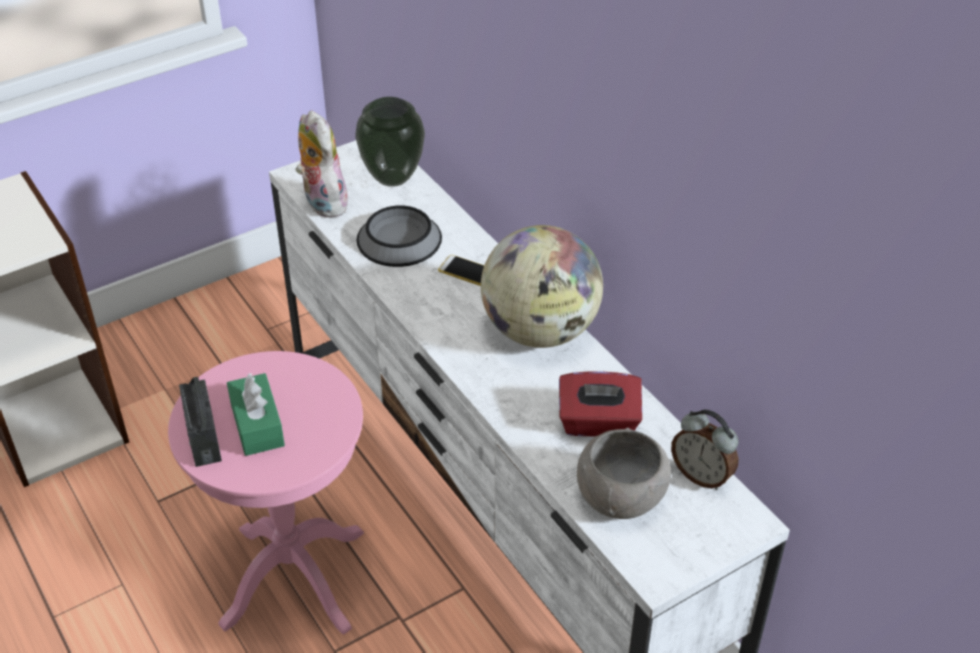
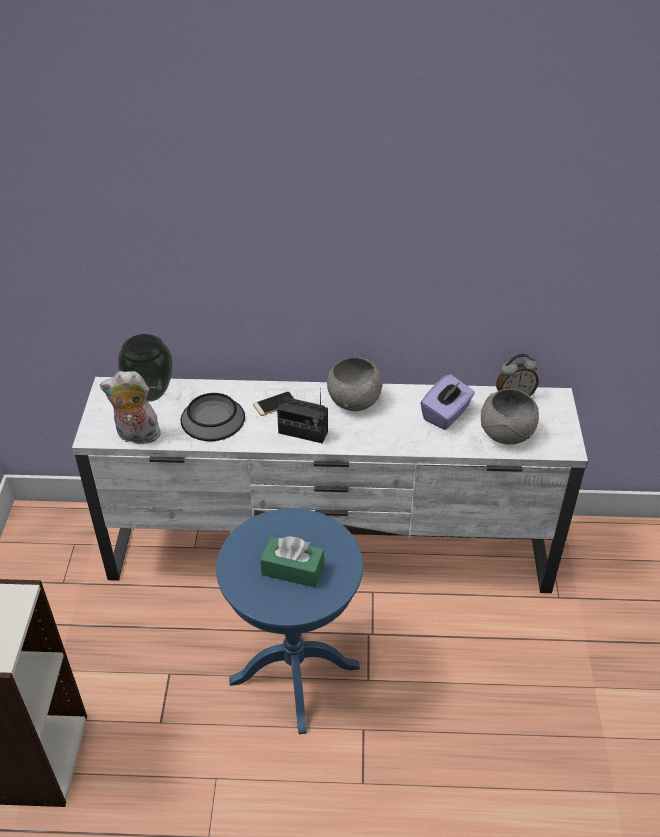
camera: 55 degrees left, 0 degrees up
(203, 439) = (281, 603): radio -> radio (303, 432)
(293, 578) = (294, 674): pink side table -> blue side table
(540, 331) = (354, 400): globe -> grey bowl
(598, 423) = (446, 414): red tissue box -> purple tissue box

